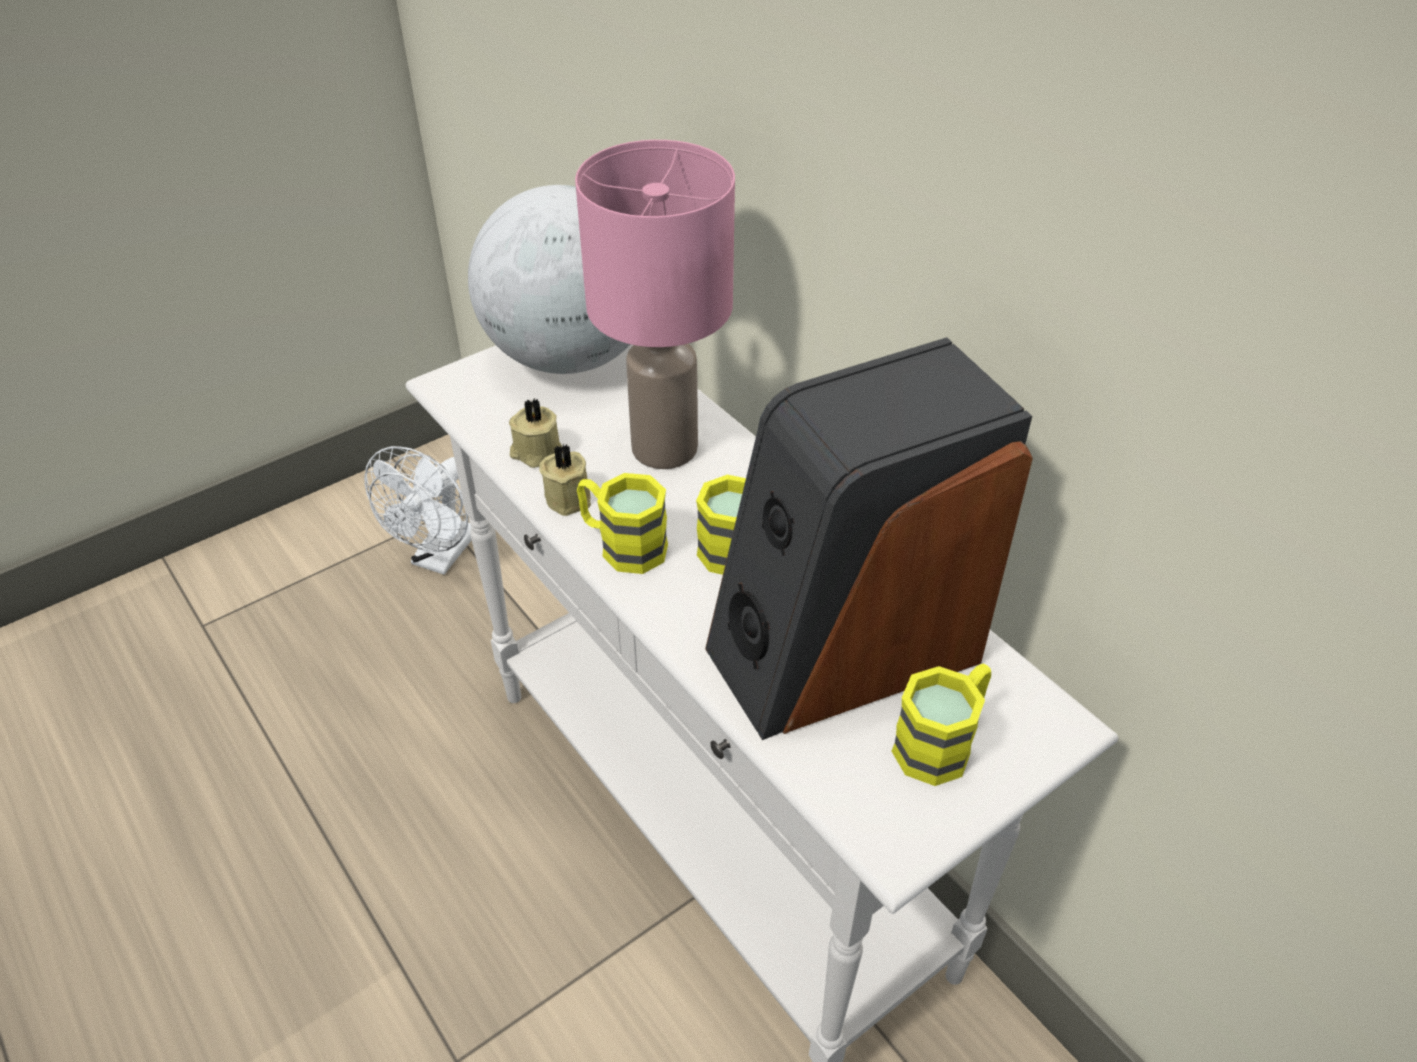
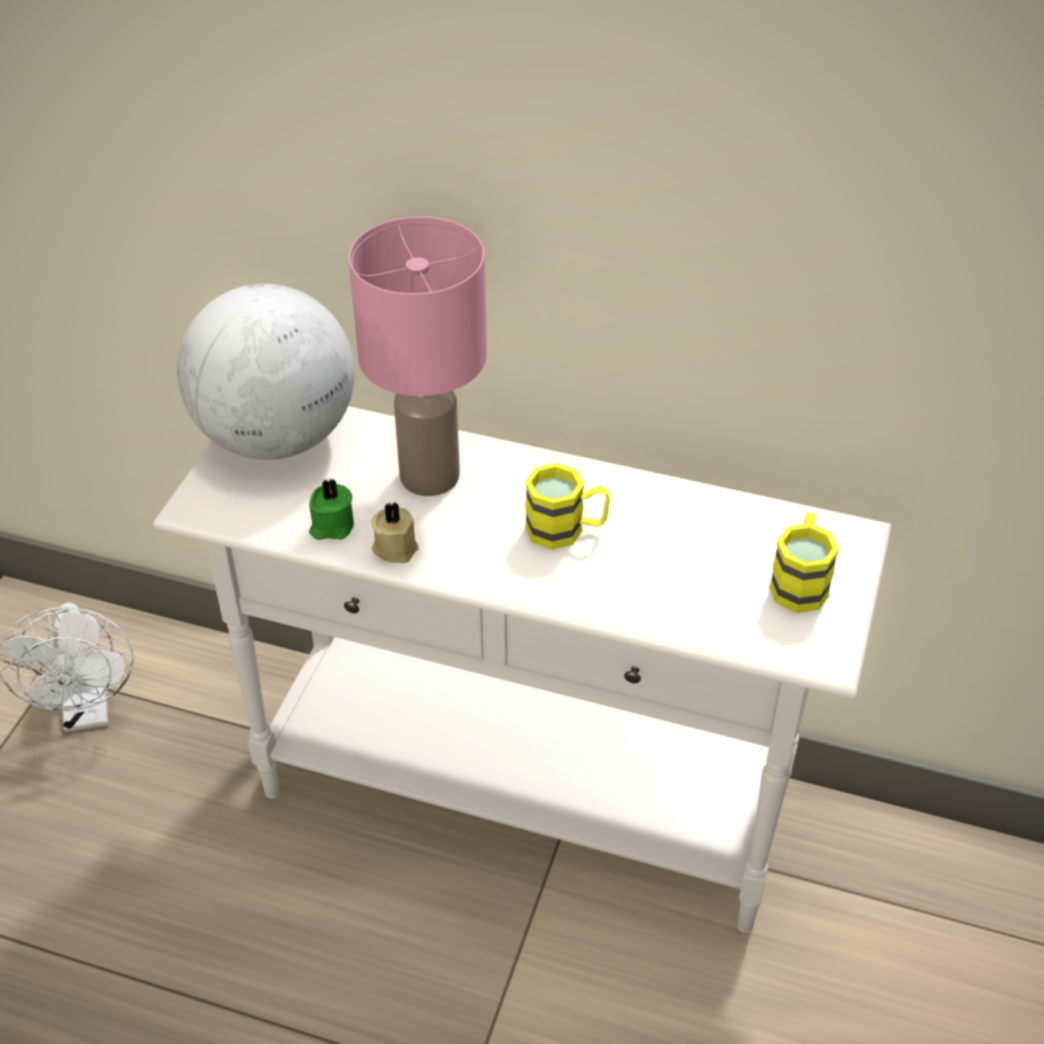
camera: 35 degrees left, 0 degrees up
(535, 452) = (331, 526): beige candle -> green candle
(622, 544) = (471, 562): yellow mug -> none
(842, 650) = (689, 556): speaker -> none

